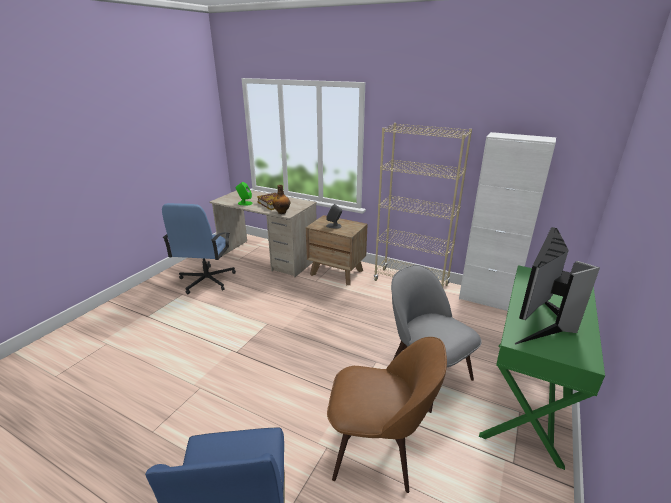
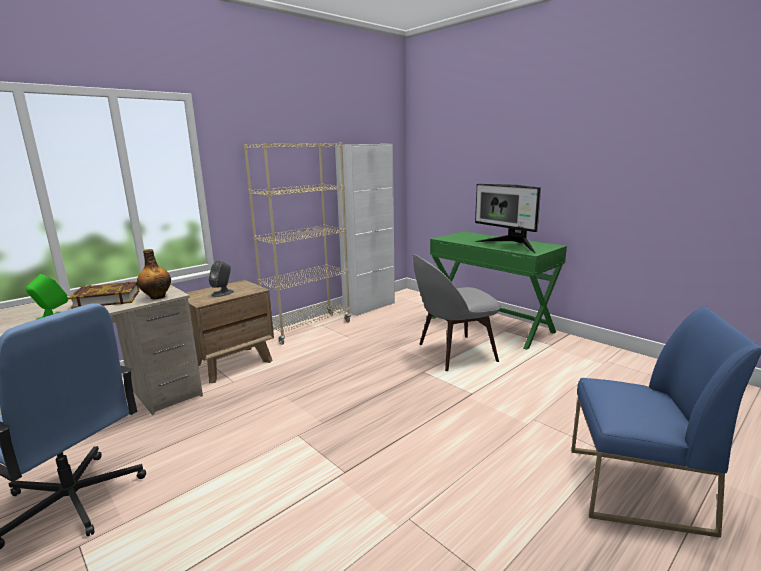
camera: 70 degrees left, 10 degrees down
(378, 448) = (535, 392): brown chair -> none

